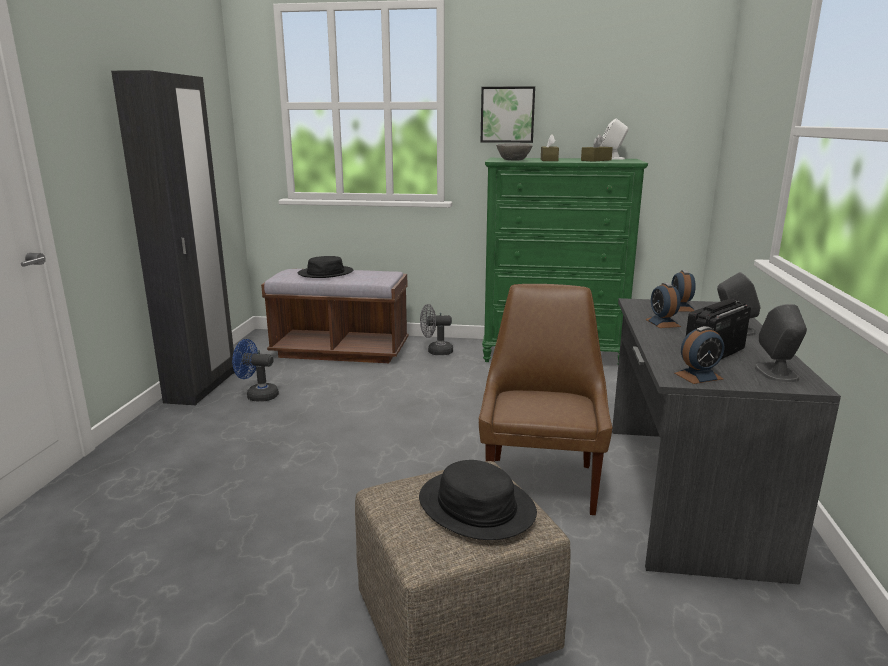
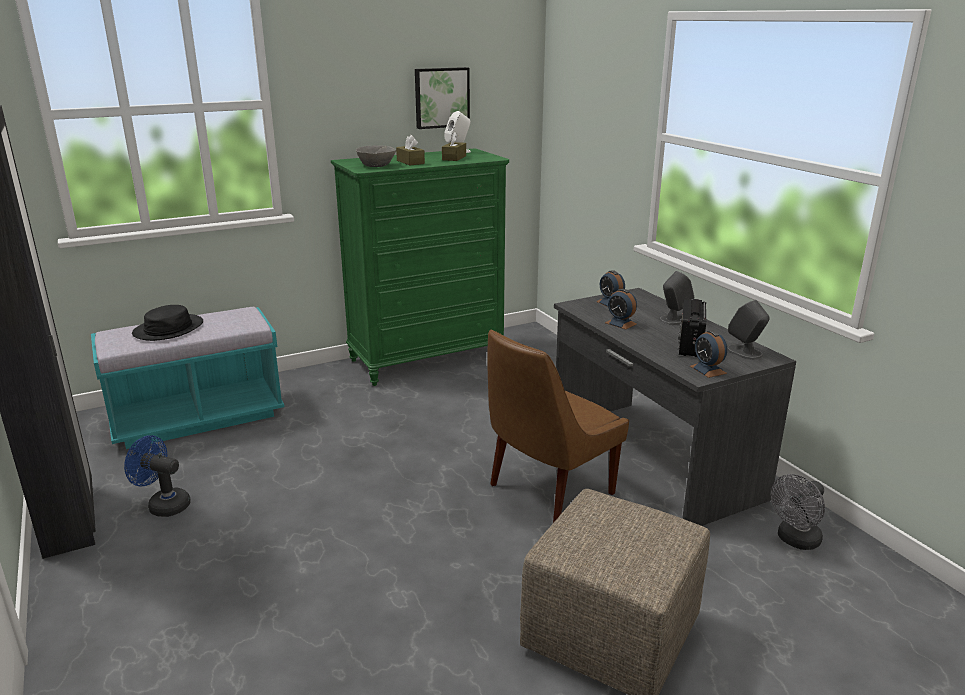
camera: 35 degrees left, 5 degrees up
(257, 395) = (164, 505): blue fan -> blue fan turned 45 degrees clockwise
(340, 351) = (198, 418): brown bench -> turquoise bench
(436, 351) = (309, 388): grey fan -> grey fan (795, 541)
(476, 506) = (634, 530): black hat -> none
(507, 114) = (344, 111): picture -> picture (441, 97)
(541, 482) = (547, 491): brown chair -> brown chair turned 105 degrees counterclockwise
(698, 376) = (708, 369): alarm clock -> alarm clock turned 120 degrees clockwise

